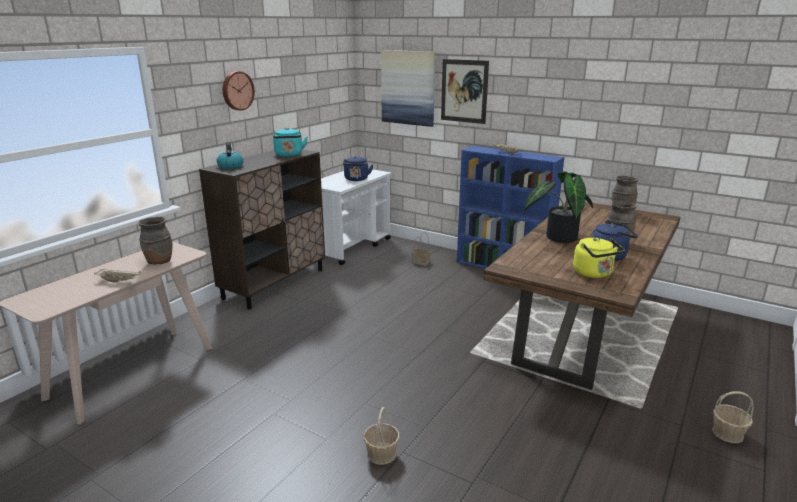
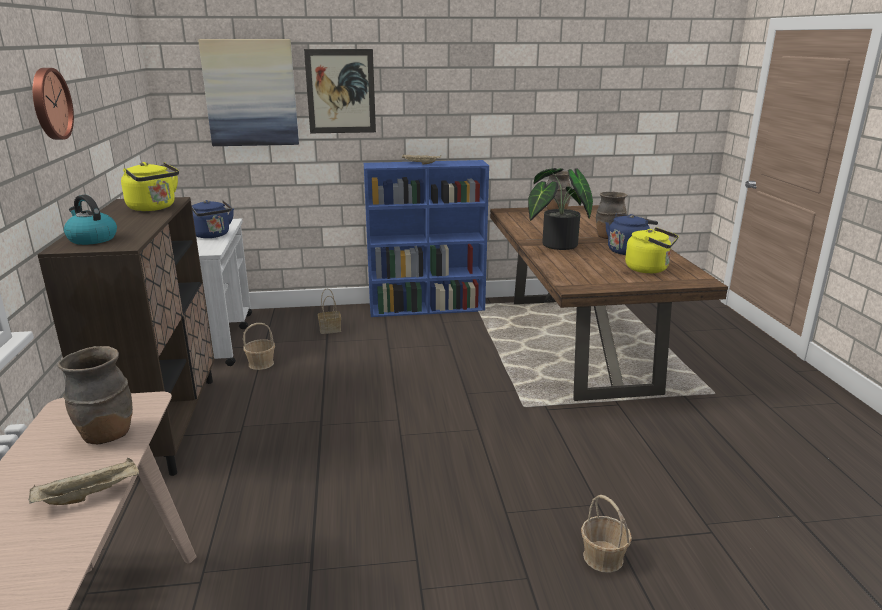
camera: 40 degrees left, 0 degrees up
(289, 155) = (154, 208): turquoise kettle -> yellow kettle
(728, 433) = (784, 386): basket -> basket (261, 364)

